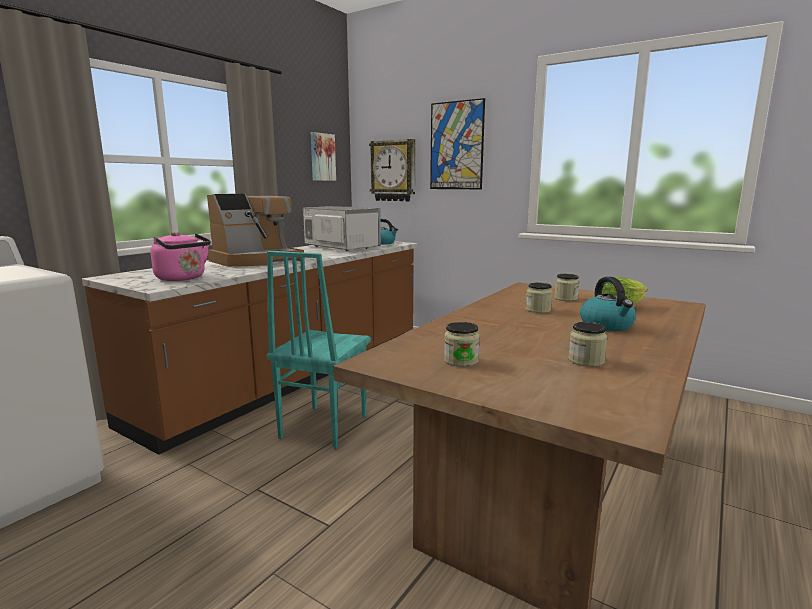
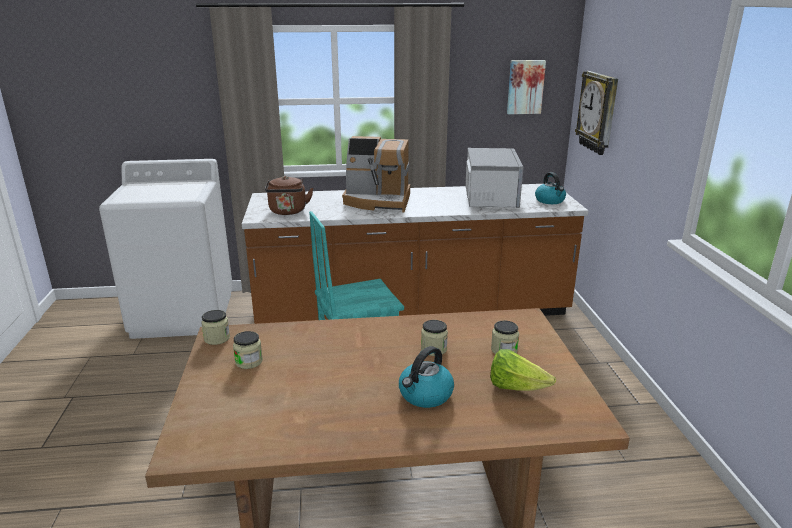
camera: 50 degrees right, 10 degrees up
(183, 278) = (288, 212): pink kettle -> brown kettle
(456, 146) = (646, 99): picture -> none
(586, 361) = (301, 409): jar -> jar (217, 338)

